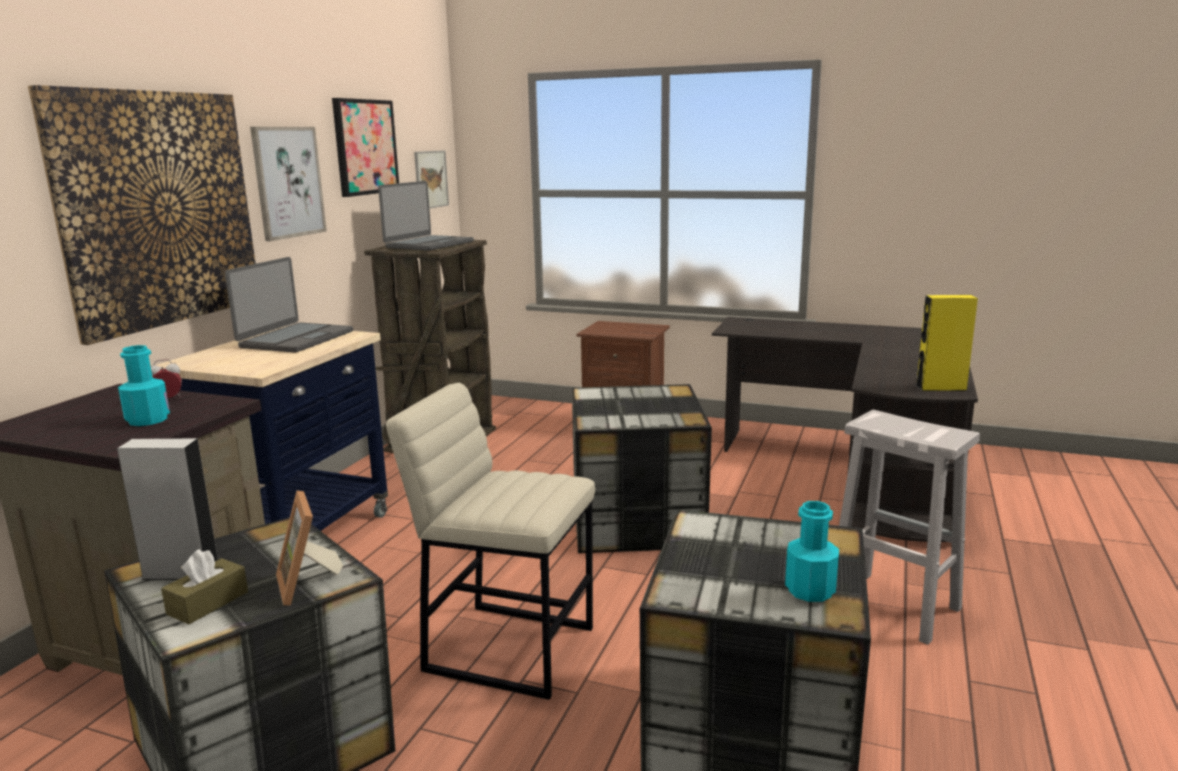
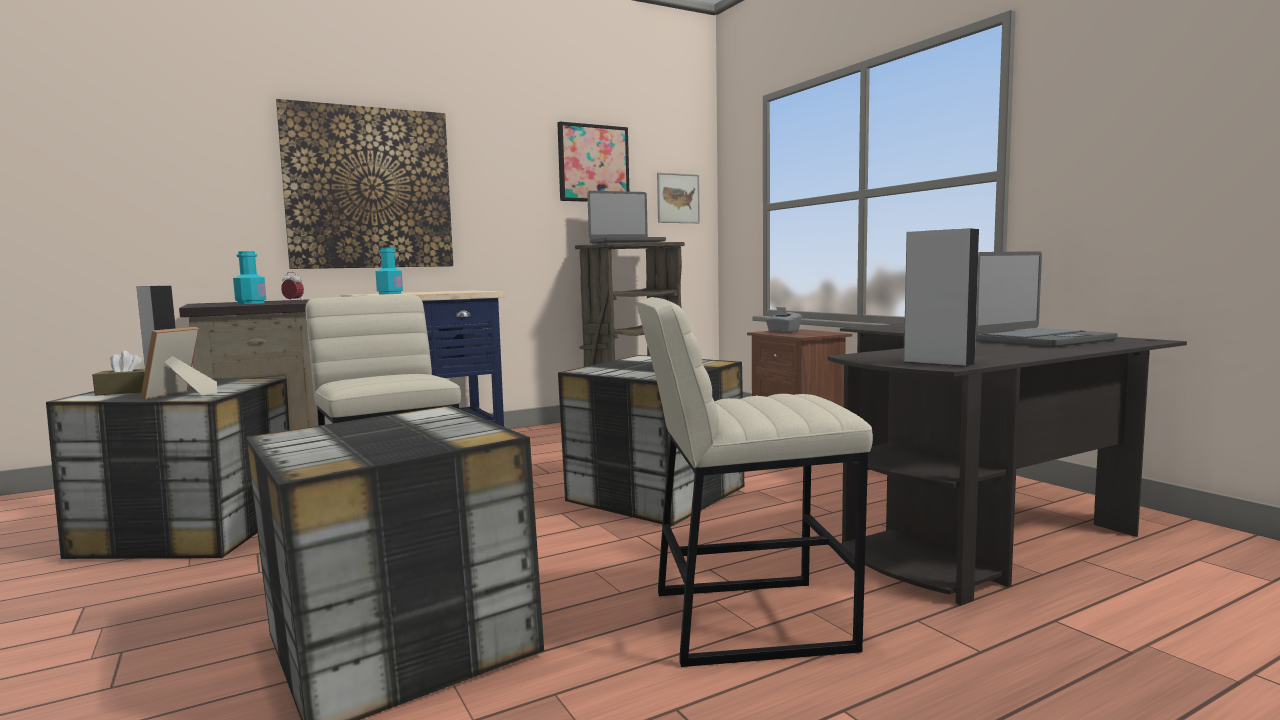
camera: 40 degrees right, 10 degrees down
(288, 182) = (499, 183): picture -> none
(295, 339) = (449, 291): laptop -> laptop (1042, 340)
(607, 329) = (783, 331): none -> grey tissue box
(810, 590) = (350, 453): turquoise bottle -> turquoise bottle (390, 294)
(891, 606) = (745, 620): white stool -> beige chair
(941, 388) = (938, 363): yellow speaker -> grey speaker

